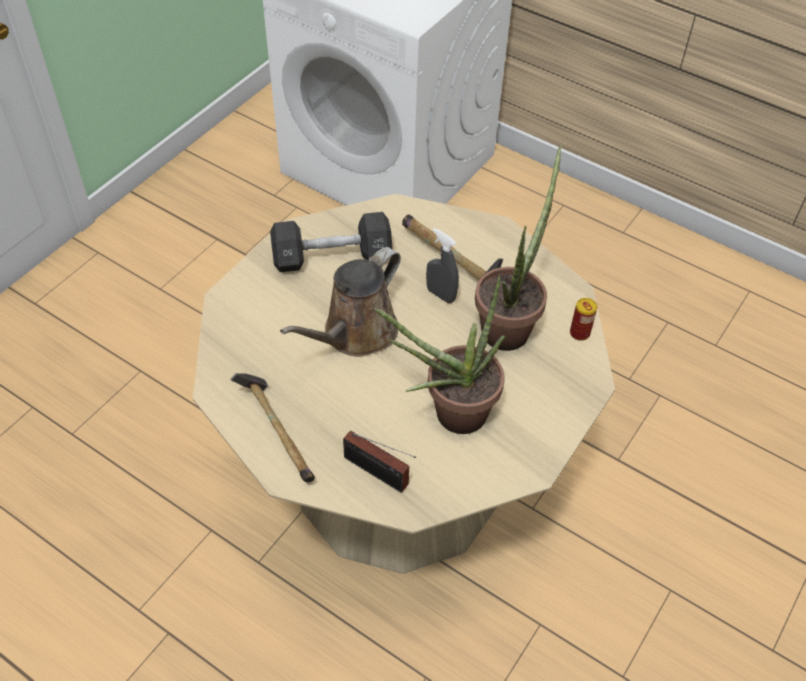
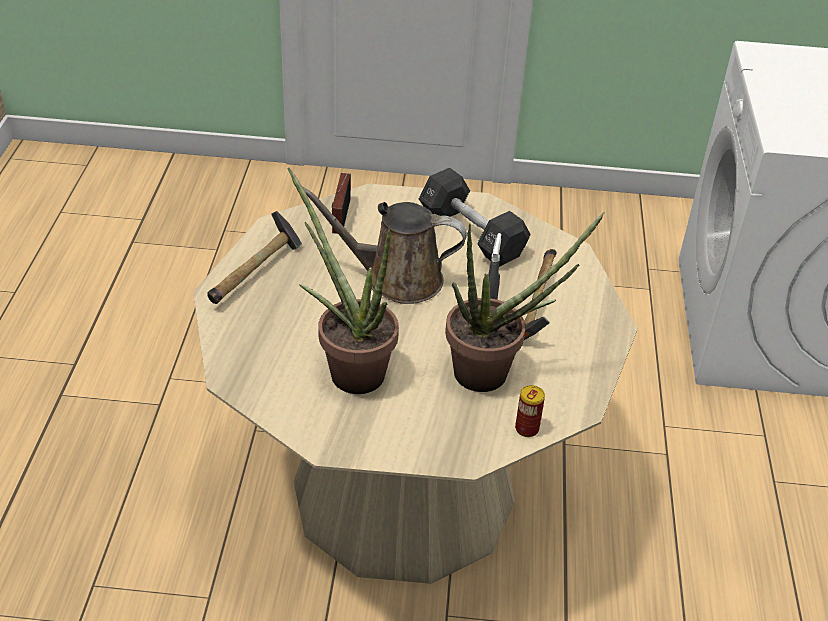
camera: 60 degrees right, 10 degrees down
(379, 474) = (253, 345): radio -> radio (340, 218)

